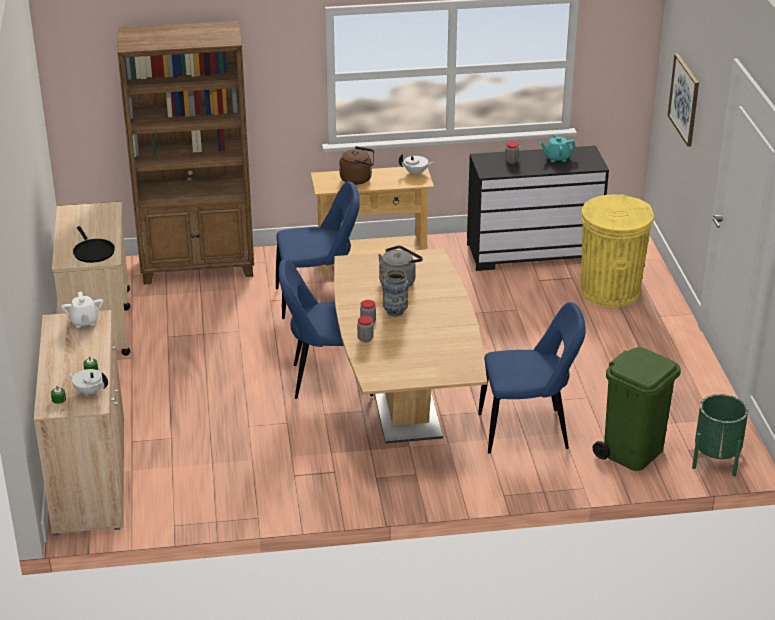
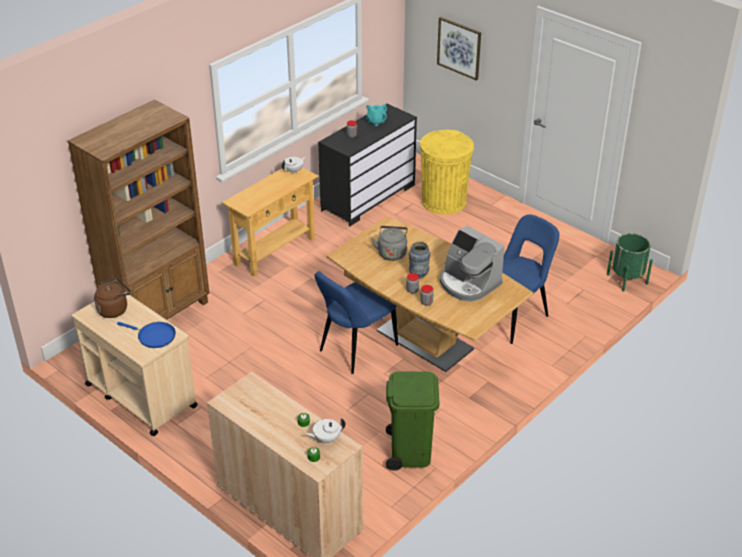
camera: 40 degrees left, 5 degrees up
(84, 321) = (245, 390): white teapot -> none
(93, 252) = (154, 336): black frying pan -> blue frying pan
(319, 300) = (276, 297): blue chair -> none
(358, 179) = (261, 192): brown kettle -> brown kettle (114, 309)
(432, 342) = (468, 283): none -> coffee machine
(633, 452) = (582, 298): green trash can -> green trash can (410, 451)

